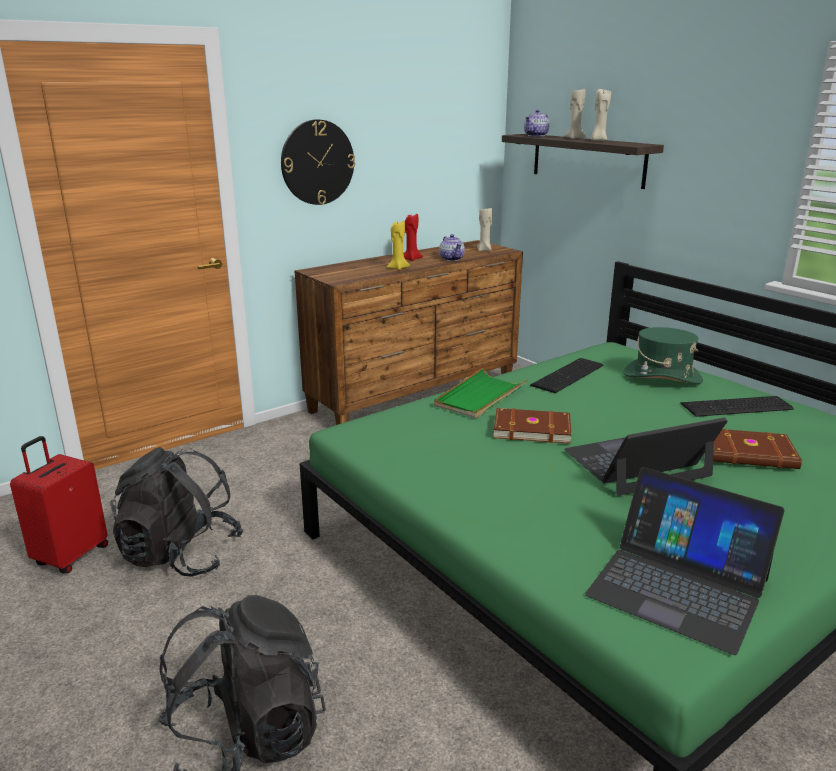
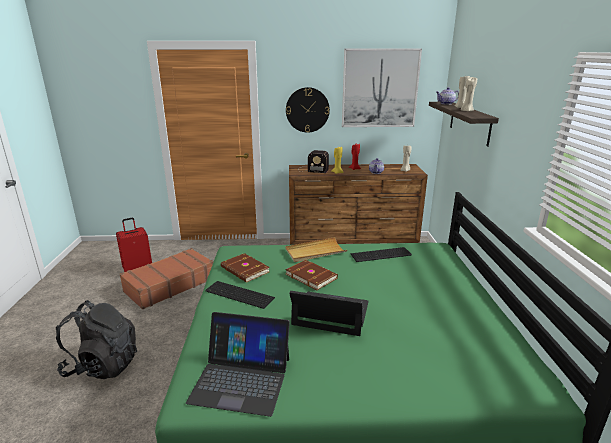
camera: 35 degrees right, 0 degrees up
(181, 555) = (169, 285): black backpack -> brown suitcase
(349, 271) = (311, 170): none -> radio
(423, 118) = (380, 88): none -> picture
(480, 397) = (315, 252): green tray -> beige tray
(662, 377) = (436, 272): green hat -> none
(678, 586) = (241, 379): laptop -> laptop turned 60 degrees counterclockwise
(738, 407) = (454, 306): keyboard -> keyboard (239, 295)
(750, 453) = (405, 334): brown book -> brown book (244, 270)

